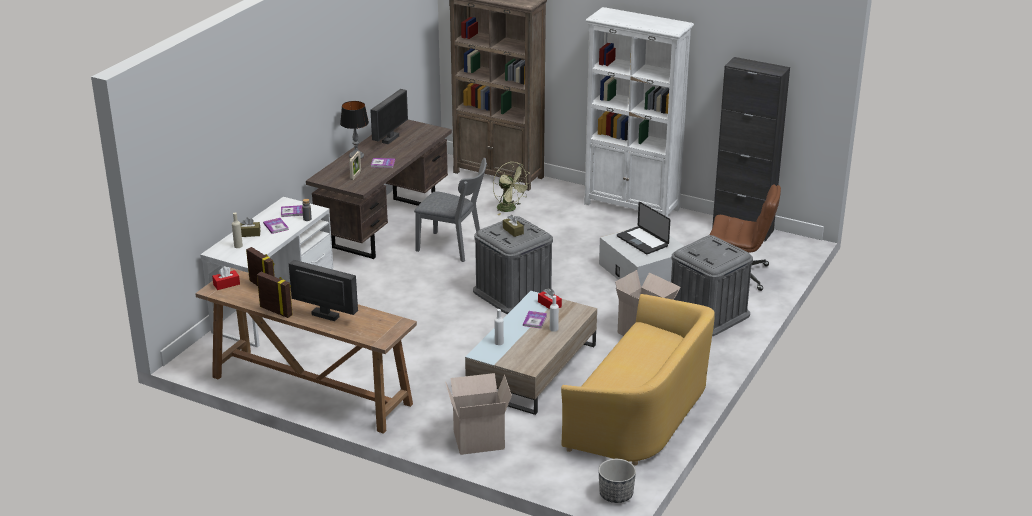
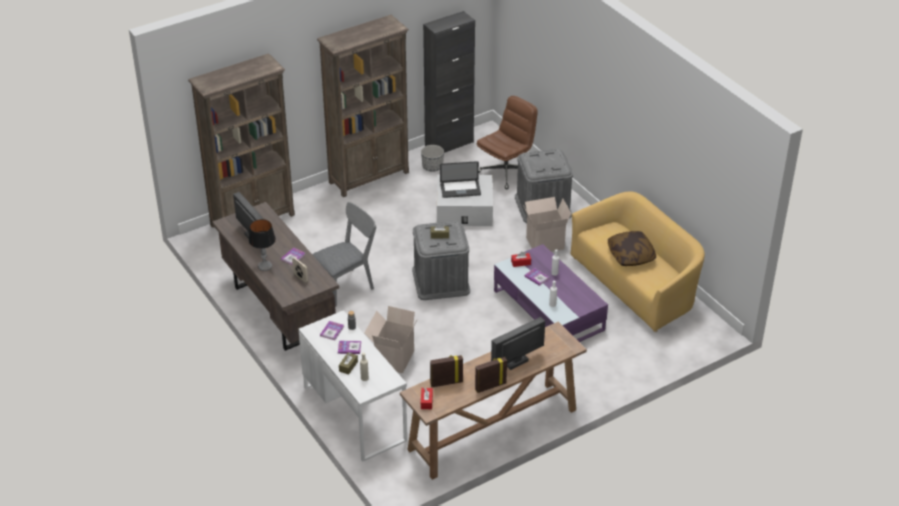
camera: 60 degrees left, 10 degrees up
(479, 439) = (615, 366): cardboard box -> cardboard box (393, 358)
(510, 209) = (315, 235): green fan -> none
(532, 368) = (548, 310): beige coffee table -> purple coffee table
(616, 495) = (716, 330): planter -> planter (432, 167)
(629, 363) = (631, 255): none -> pillow
(632, 206) = (369, 177): white bookcase -> brown bookcase

